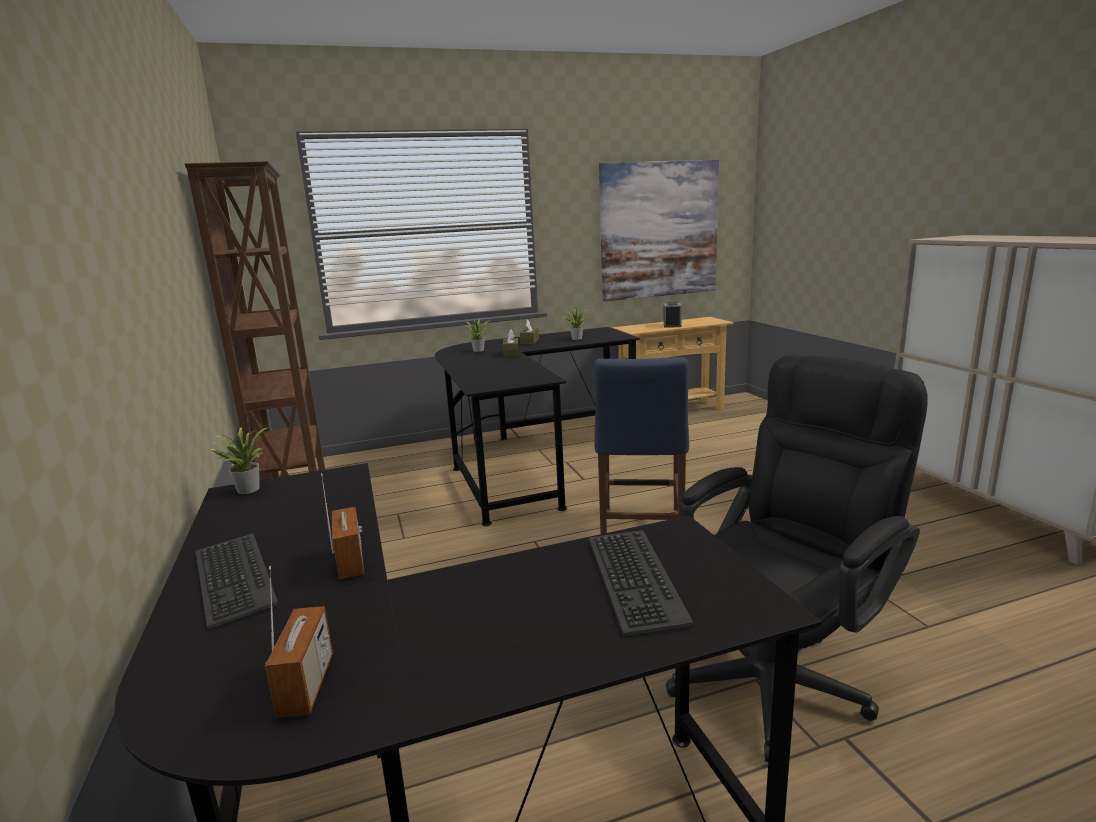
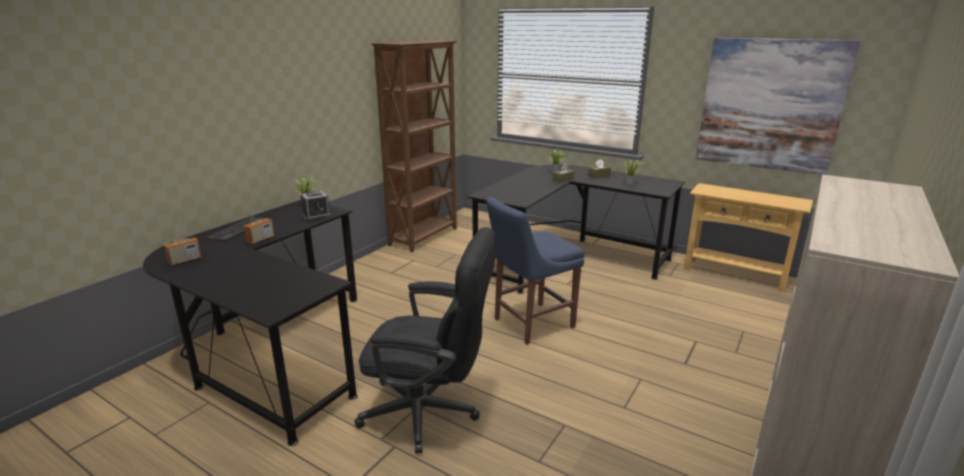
camera: 50 degrees right, 5 degrees up
(633, 579) = (279, 285): keyboard -> none
(672, 325) = (747, 196): alarm clock -> alarm clock (316, 216)

